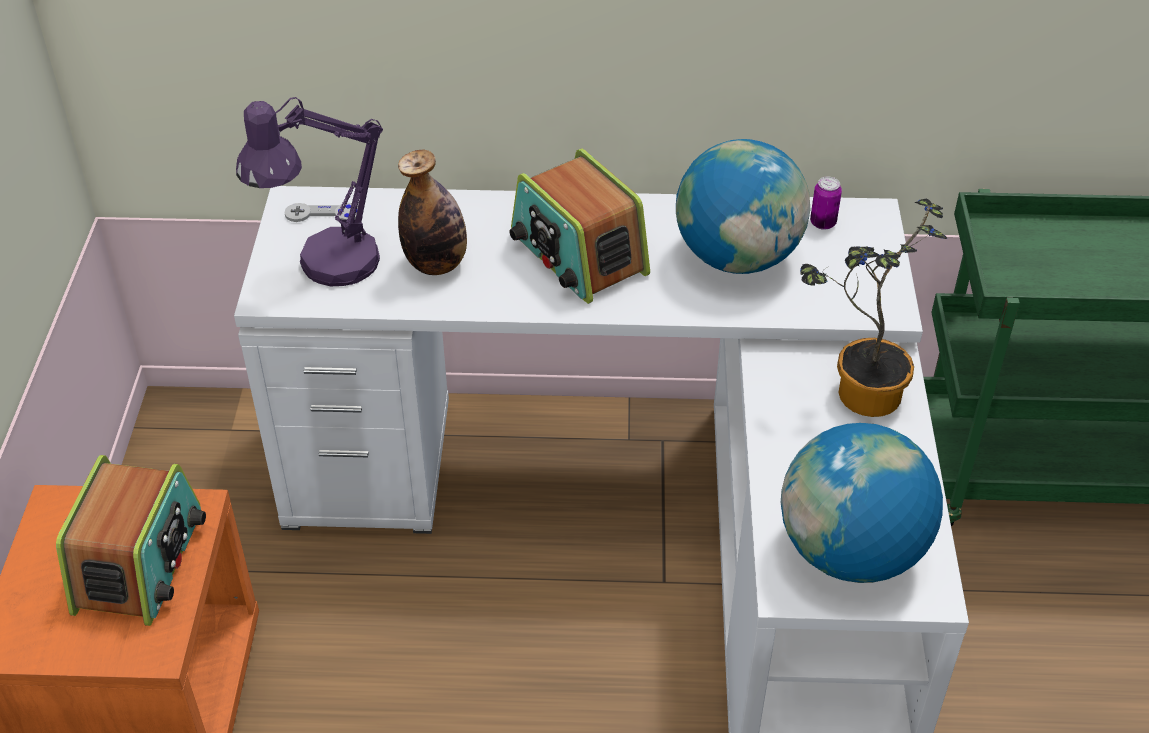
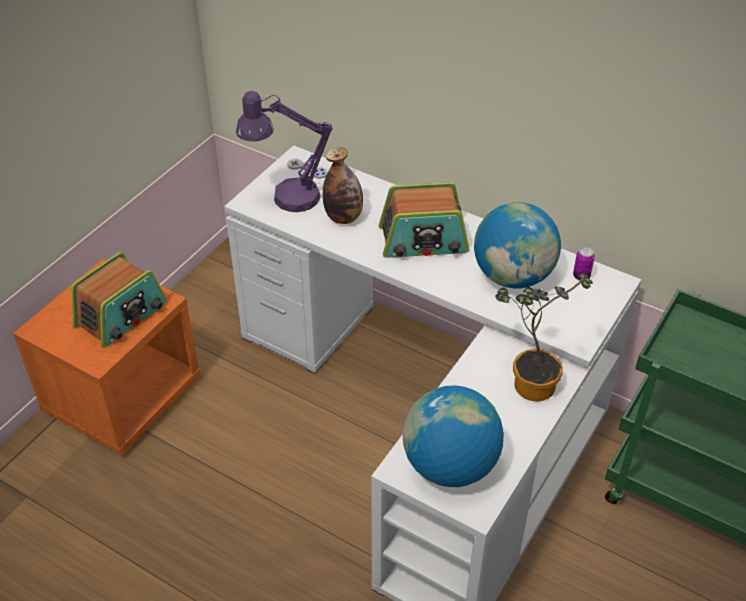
camera: 30 degrees right, 0 degrees up
(578, 254) = (423, 240): radio -> radio turned 90 degrees counterclockwise

